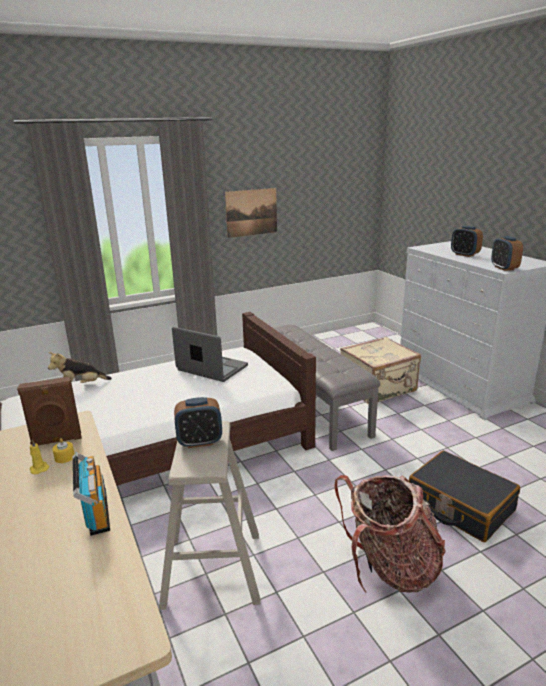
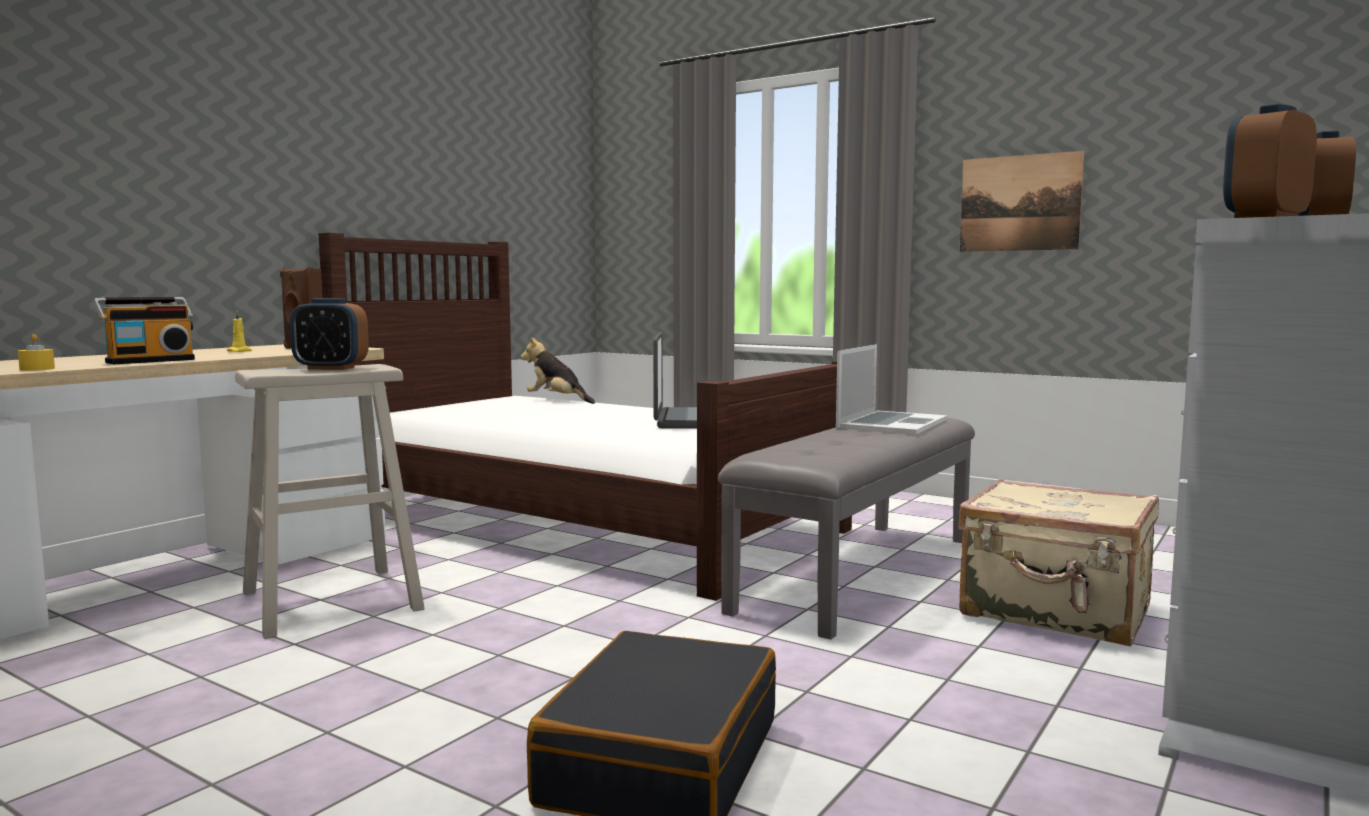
camera: 60 degrees right, 15 degrees down
(64, 457) = (266, 352): yellow candle -> yellow candle (37, 369)
(200, 442) = (331, 368): alarm clock -> alarm clock turned 45 degrees counterclockwise
(293, 338) = (891, 423): none -> laptop
(390, 568) = (387, 714): backpack -> none

